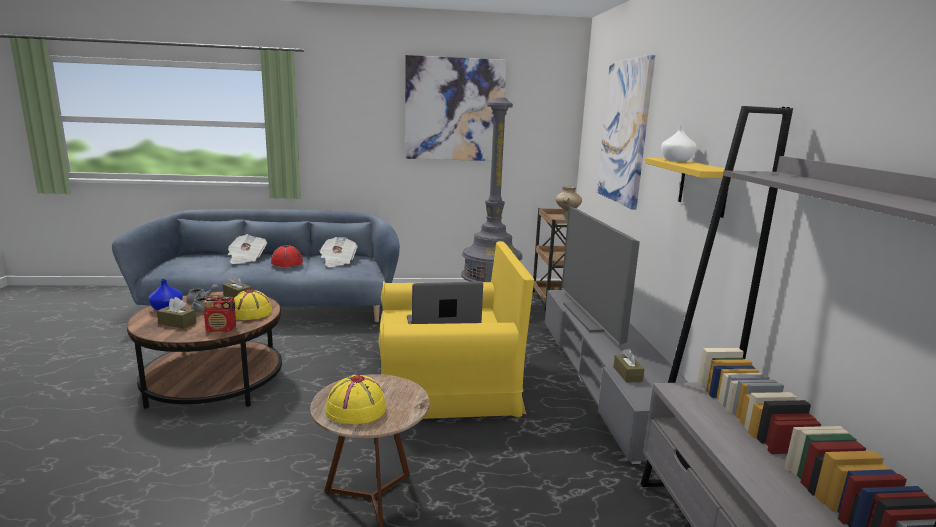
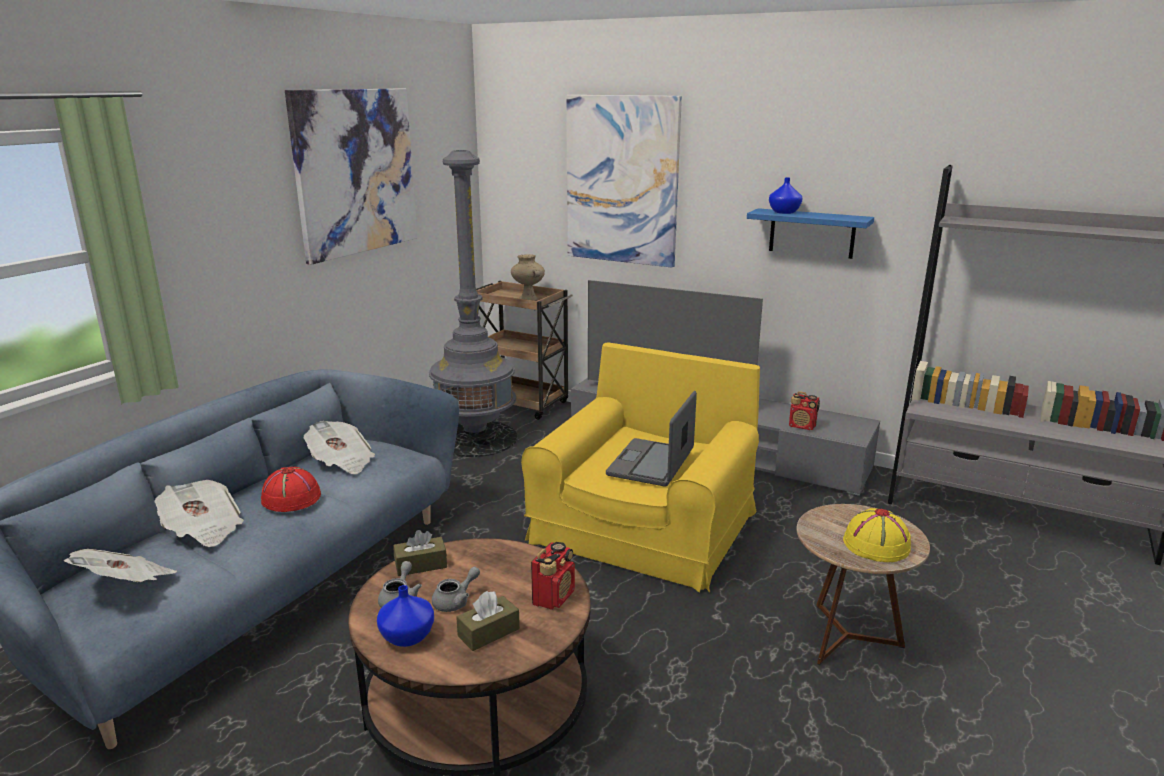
camera: 55 degrees left, 5 degrees up
(191, 261) = (127, 585): none -> newspaper
(251, 313) = (511, 565): yellow hat -> none
(627, 374) = (802, 426): brown tissue box -> radio
(676, 160) = (783, 212): white vase -> blue vase
(703, 187) = (812, 233): yellow shelf -> blue shelf

